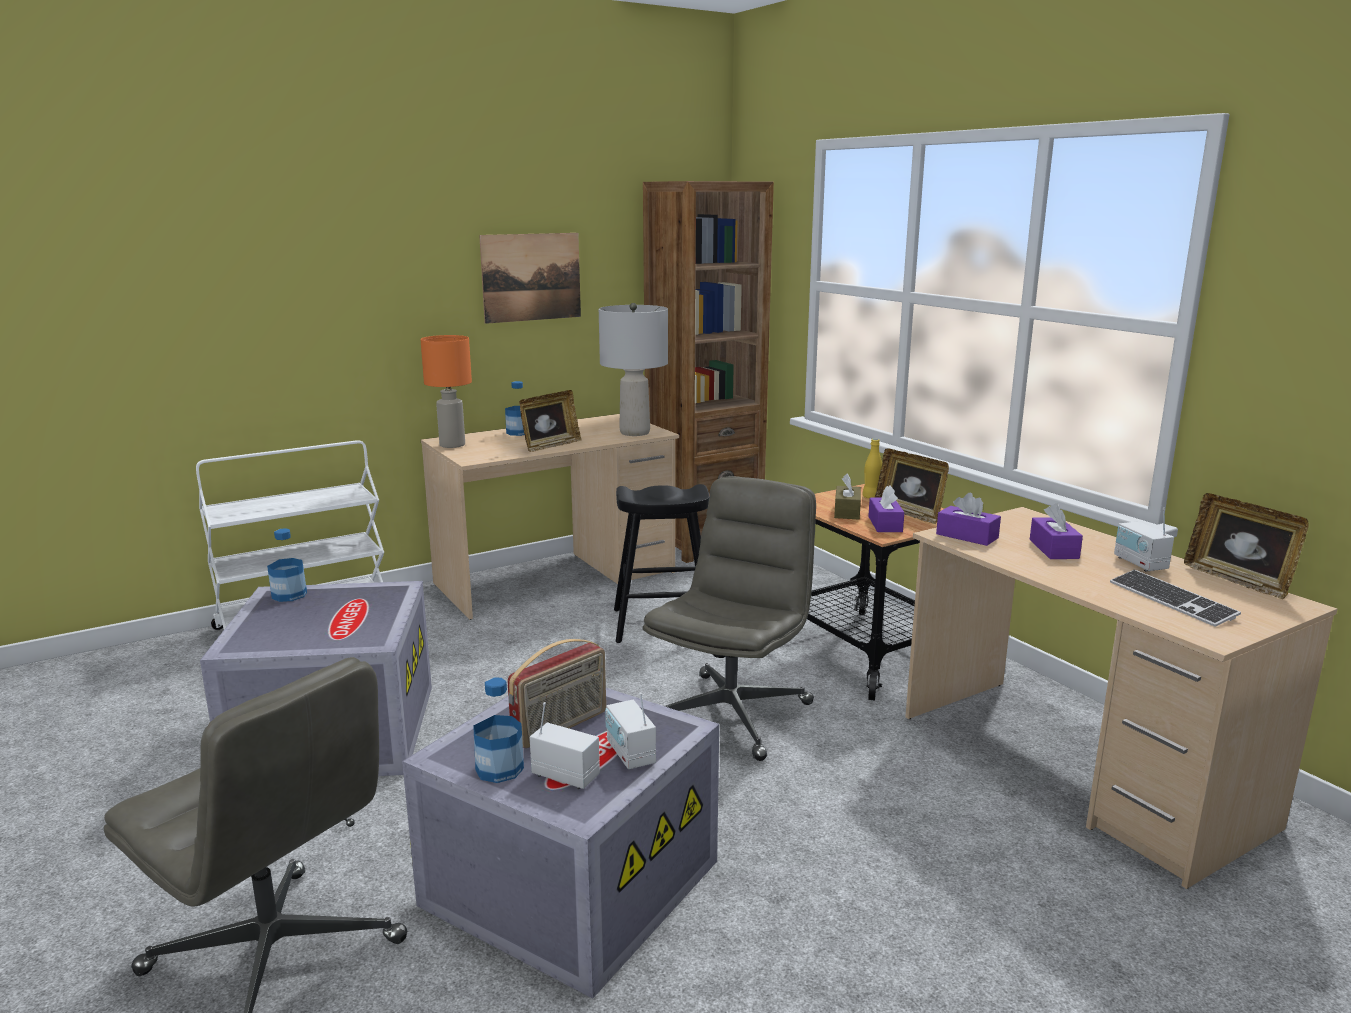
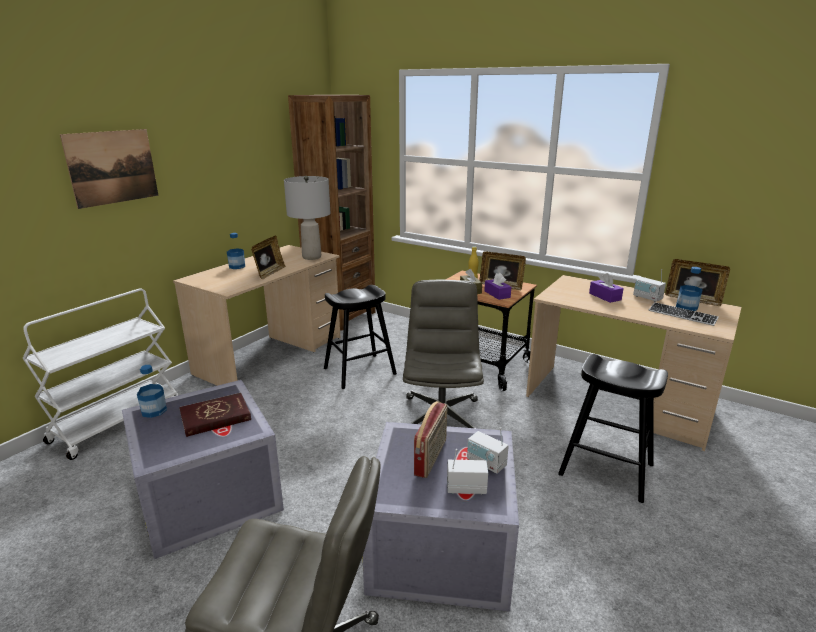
camera: 25 degrees left, 5 degrees up
(347, 616) = (215, 417): none -> red book
(451, 445) = (201, 282): orange table lamp -> none
(499, 769) = (425, 496): bottle -> bottle (686, 307)
(531, 277) = (229, 162): picture -> picture (112, 167)
(948, 862) = (606, 470): none -> black stool
(967, 536) = (560, 296): purple tissue box -> none

